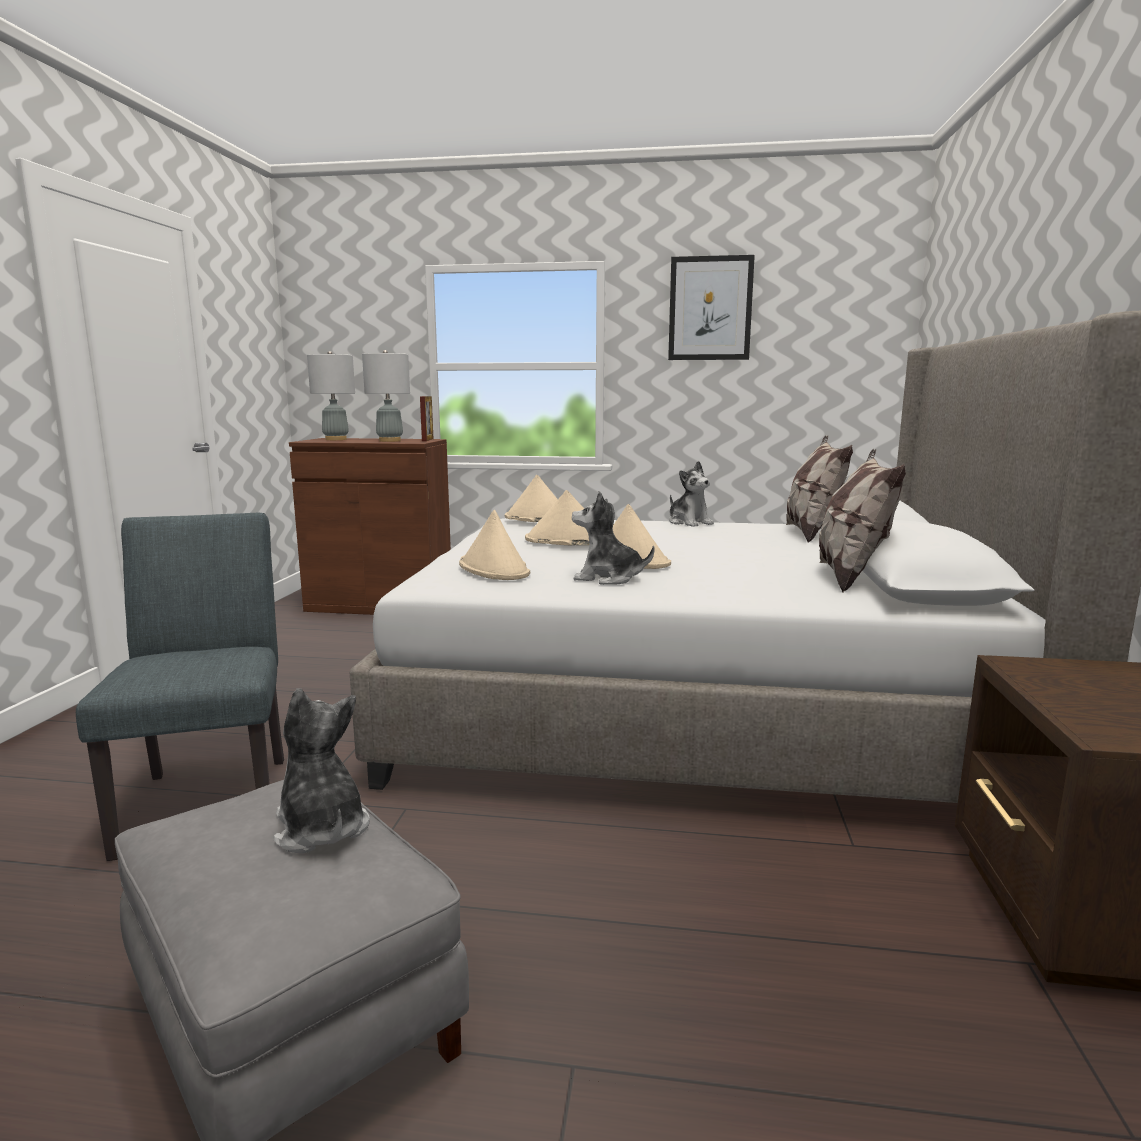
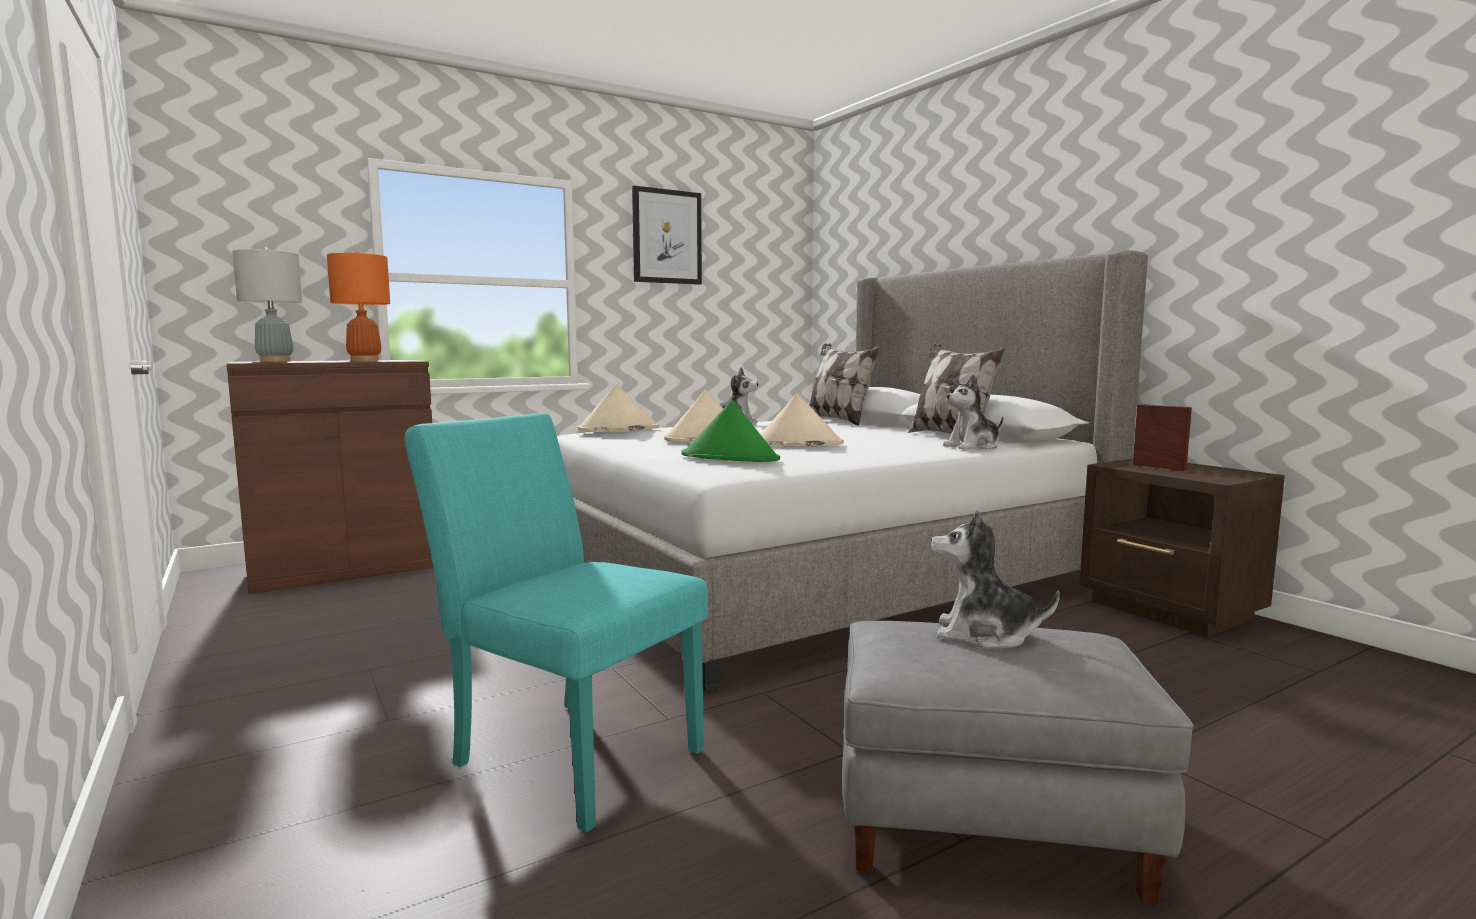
camera: 40 degrees left, 5 degrees down
(211, 796) = (565, 752): grey chair -> turquoise chair
(389, 441) = (364, 360): grey table lamp -> orange table lamp
(427, 440) = (403, 360): picture frame -> picture frame (1158, 467)
(494, 569) = (730, 458): beige hat -> green hat
(608, 578) = (829, 453): plush toy -> plush toy (973, 447)

